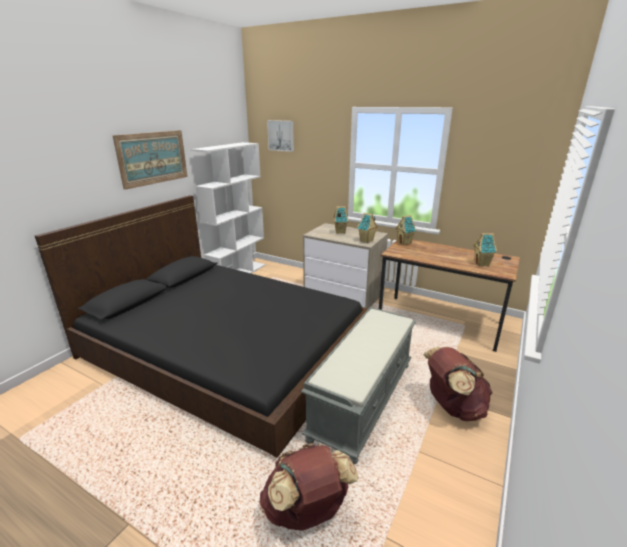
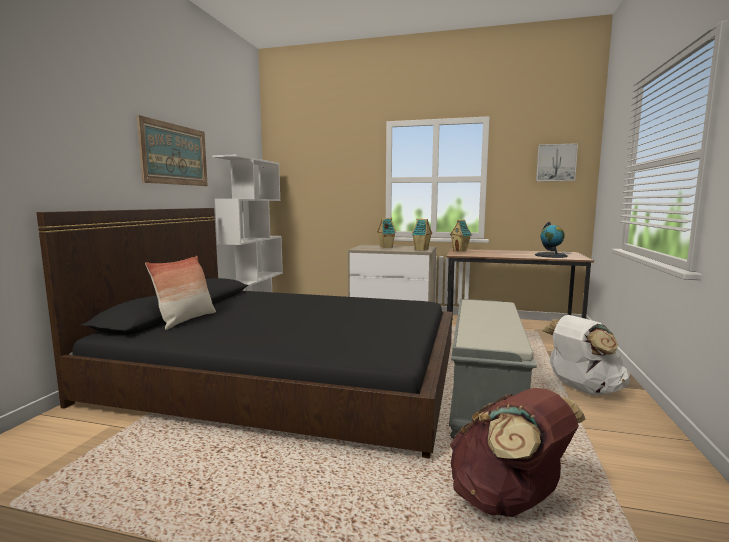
camera: 15 degrees left, 15 degrees down
(152, 305) = (186, 320): none -> pillow
(281, 135) = (304, 156): picture -> picture (556, 163)
(452, 407) = (582, 389): brown backpack -> white backpack
(482, 264) = (551, 255): toy house -> globe

